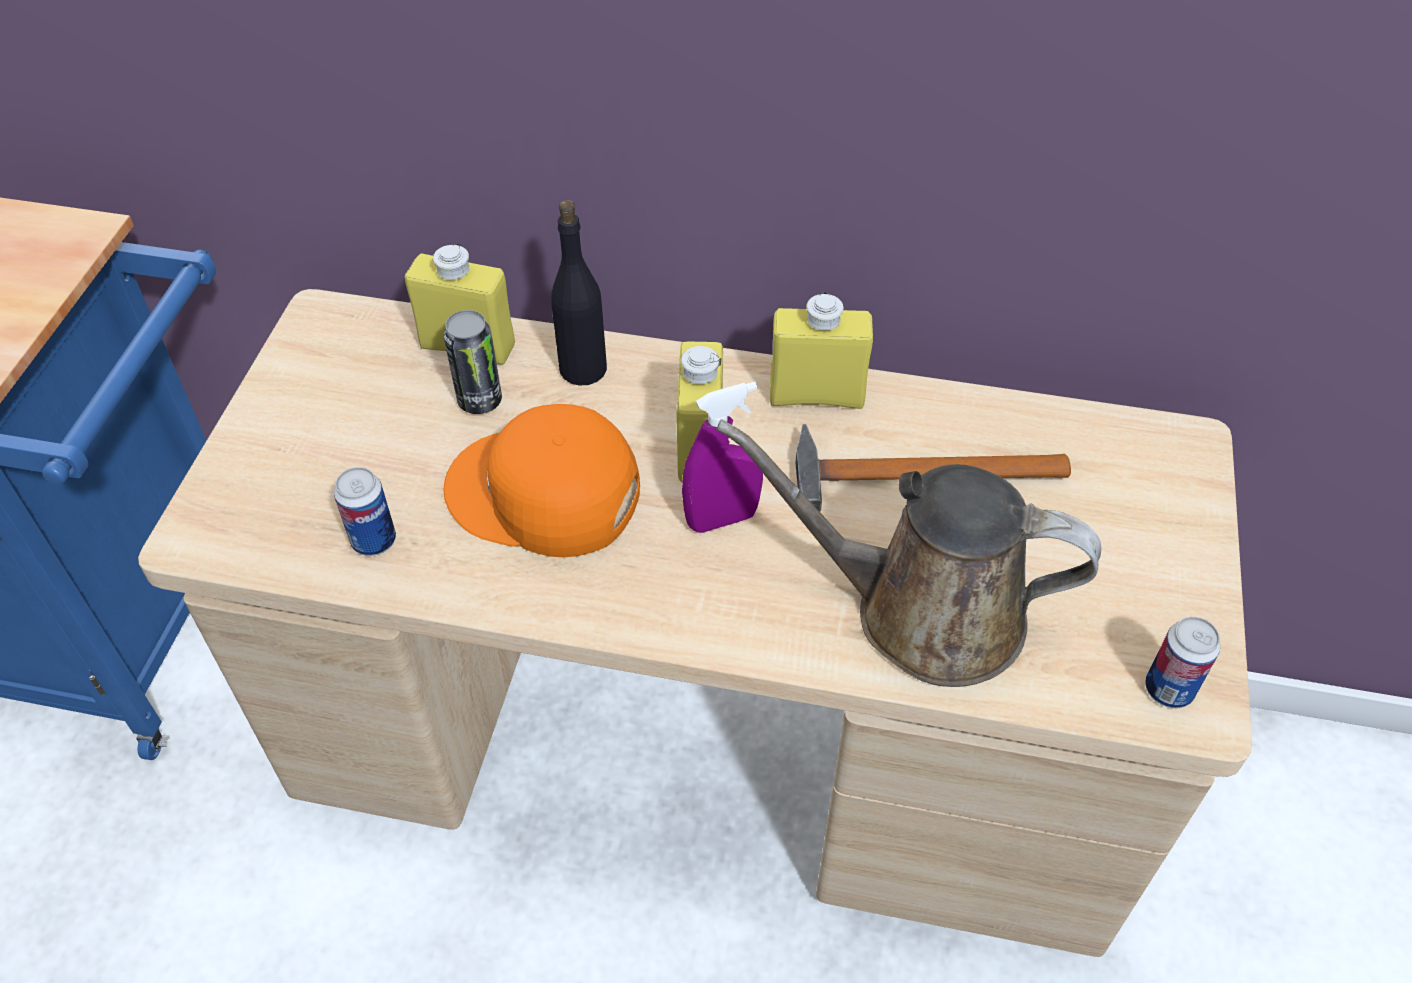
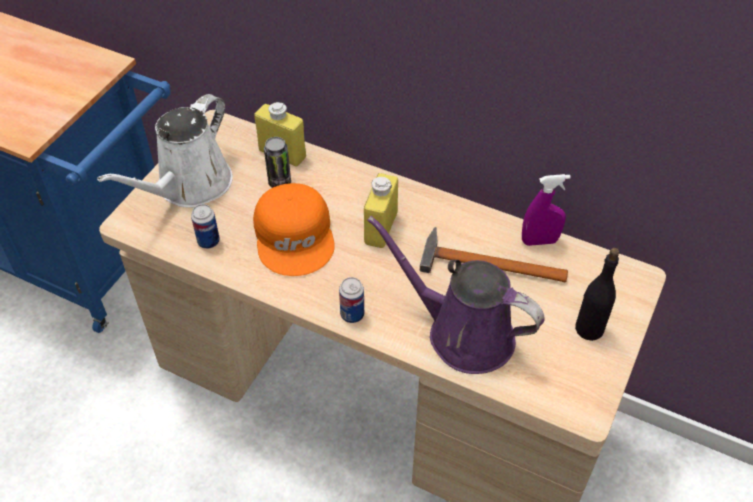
camera: 15 degrees right, 0 degrees up
(303, 441) = (189, 186): none -> white watering can
(543, 495) = (295, 236): orange cap -> orange cap turned 135 degrees counterclockwise
(582, 368) = (335, 176): black bottle -> black bottle (589, 328)
(722, 519) = (379, 266): purple spray bottle -> purple spray bottle (539, 241)
(816, 395) = (449, 213): yellow bottle -> none
(921, 612) = (462, 333): brown watering can -> purple watering can
(1168, 689) = (575, 399): can -> can (352, 314)

